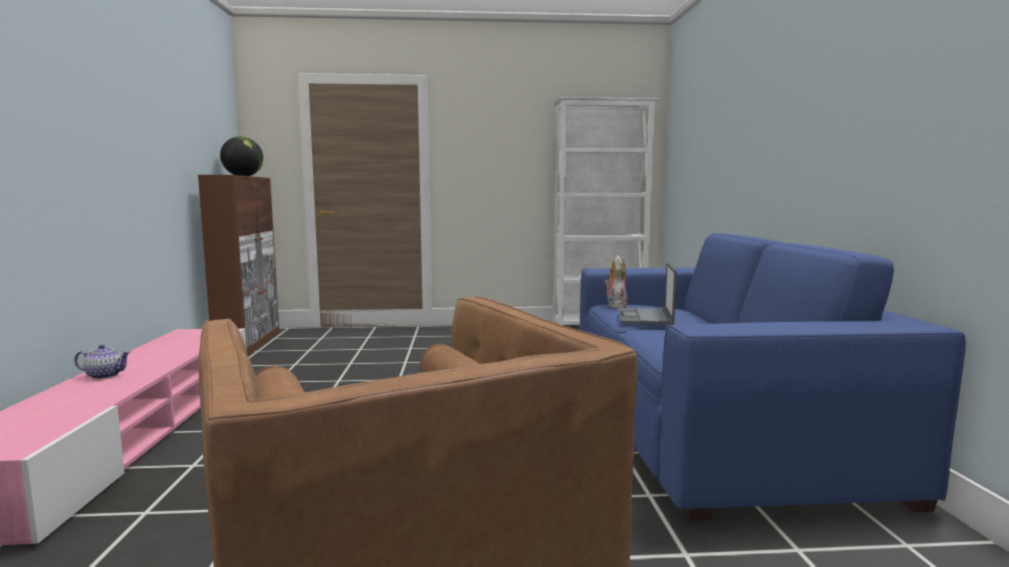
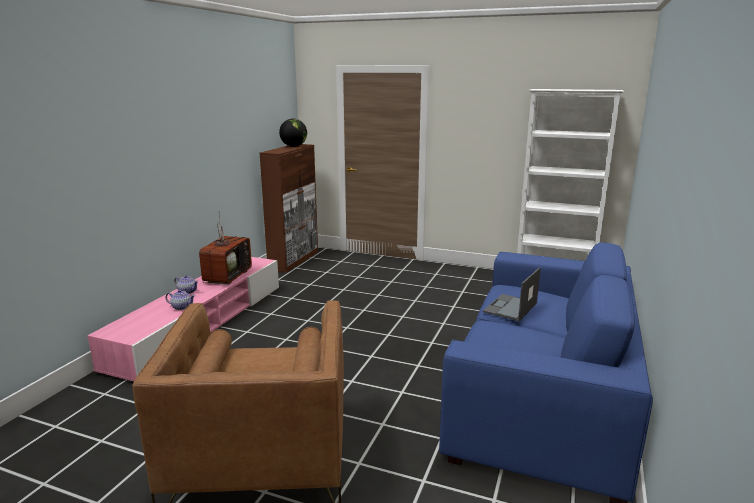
camera: 25 degrees right, 10 degrees up
(106, 394) = (181, 307): none -> teapot
(170, 351) = (227, 276): none -> television
(615, 306) = (507, 289): plush toy -> none

